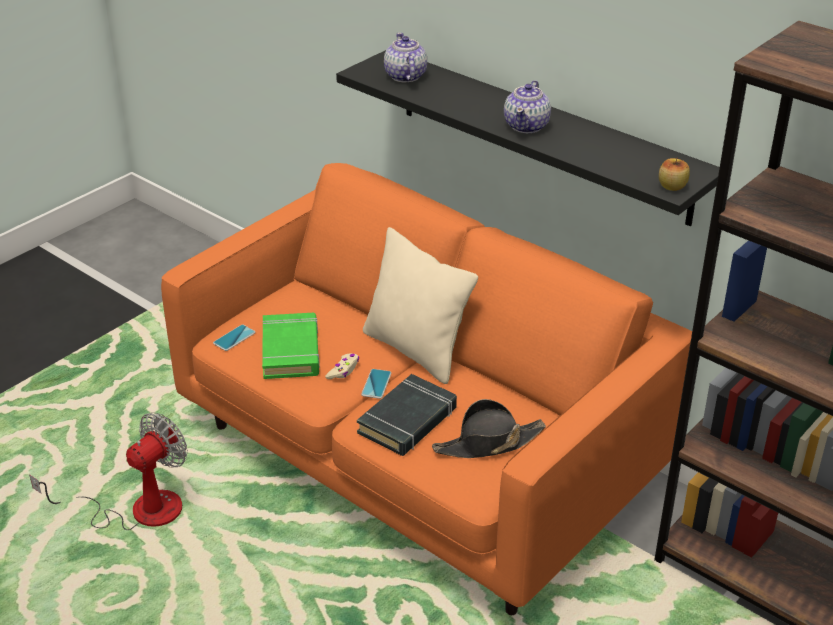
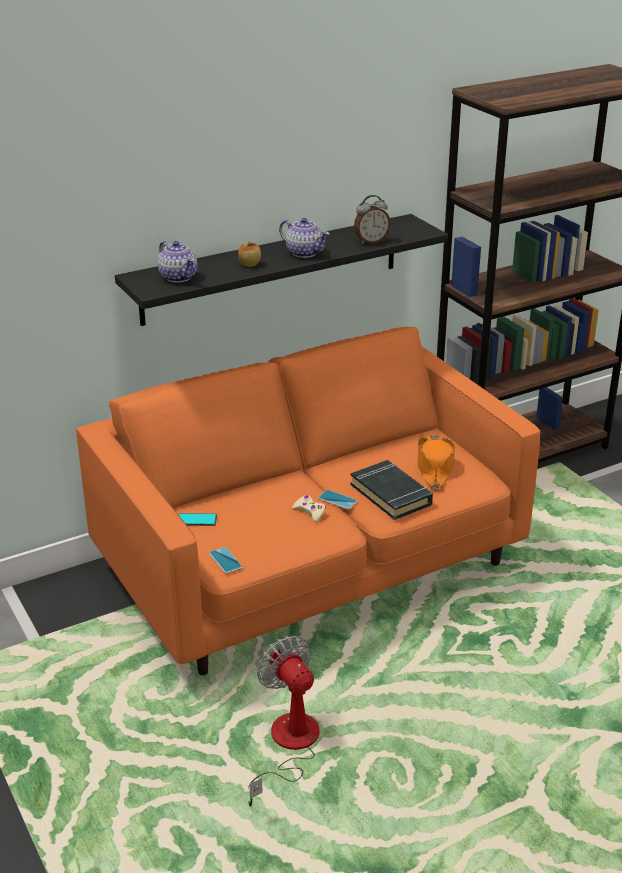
camera: 70 degrees left, 5 degrees down
(291, 351) = (266, 533): green book -> none
(294, 304) = (197, 520): none -> phone
(405, 76) = (178, 277): teapot -> teapot turned 135 degrees counterclockwise
(416, 350) = (305, 474): beige pillow -> none
(488, 443) = (434, 467): black hat -> orange hat
(600, 158) = (371, 241): none -> alarm clock
(672, 186) = (423, 230): apple -> apple (249, 264)

